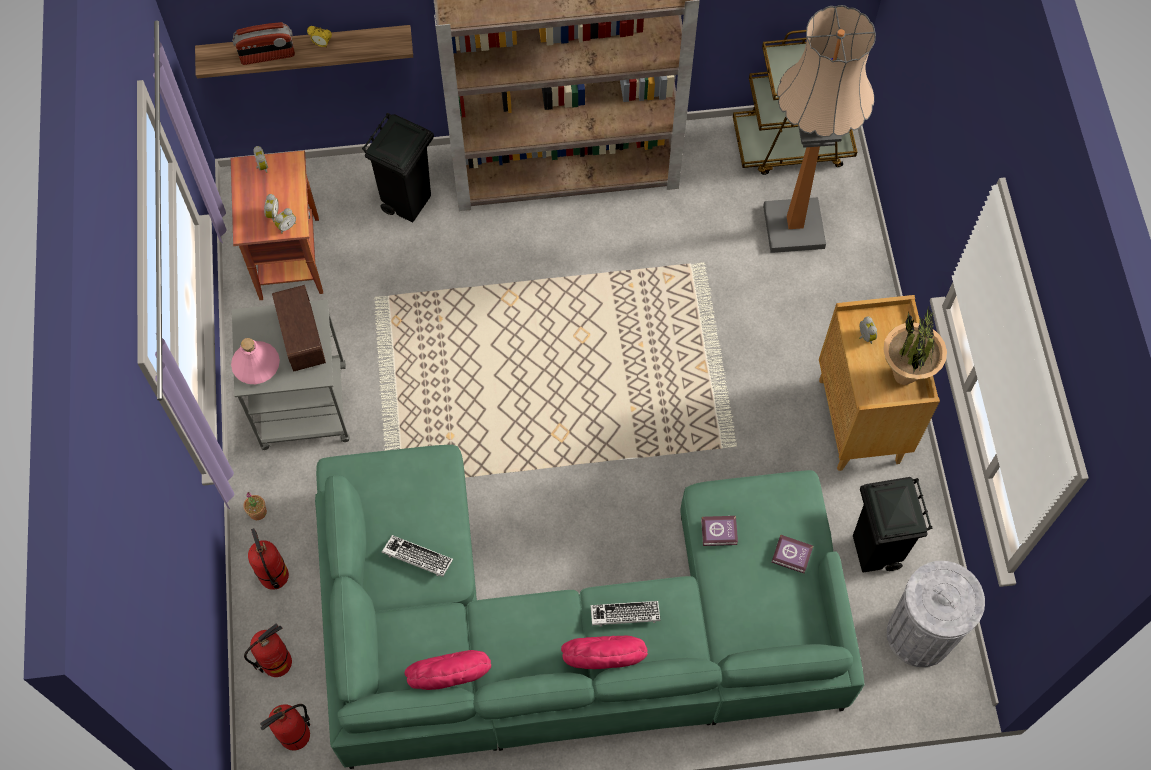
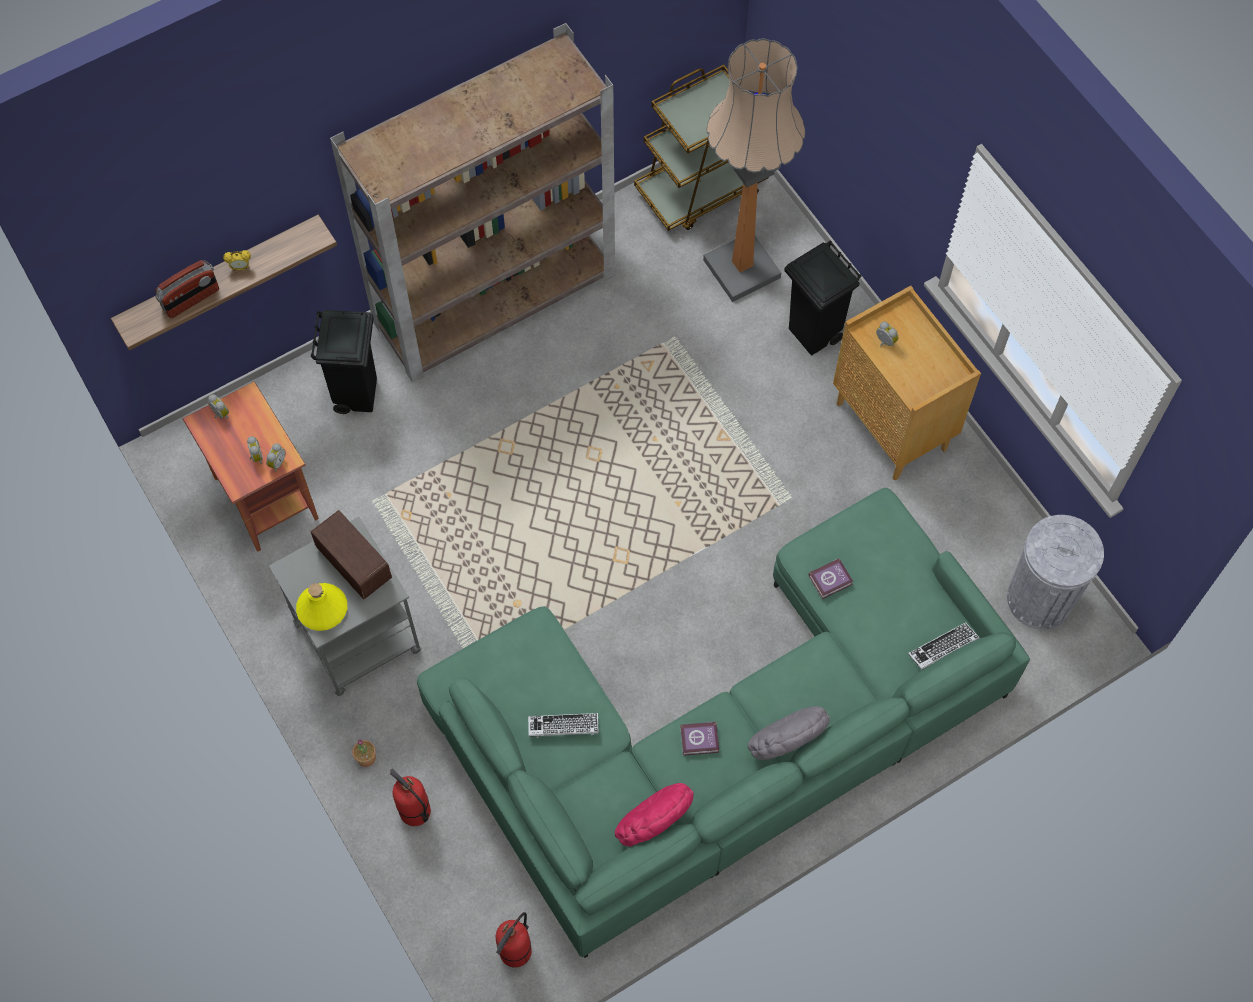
camera: 25 degrees left, 0 degrees up
(256, 364) = (323, 608): pink bottle -> yellow bottle
(277, 662) = (461, 891): fire extinguisher -> none
(603, 662) = (786, 745): pink pillow -> grey pillow
(625, 615) = (783, 693): keyboard -> keyboard (943, 648)
(792, 556) = (907, 573): book -> book (700, 740)
(875, 552) = (964, 541): black trash can -> black trash can (814, 334)
(904, 376) = (937, 364): potted plant -> none

